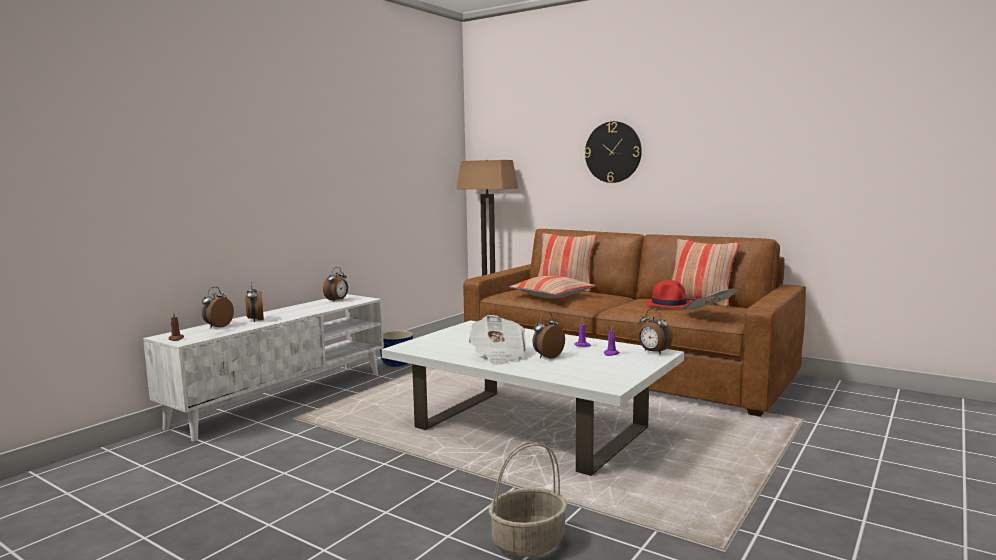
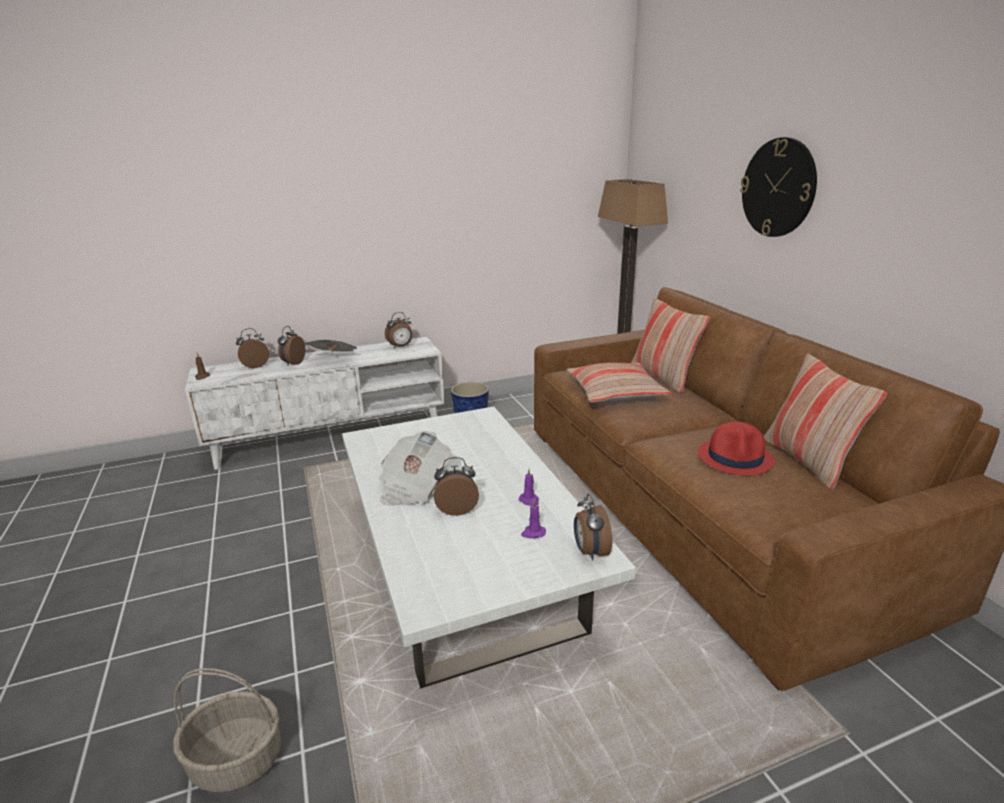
camera: 35 degrees right, 15 degrees up
(707, 315) = (750, 506): newspaper -> newspaper (335, 359)

